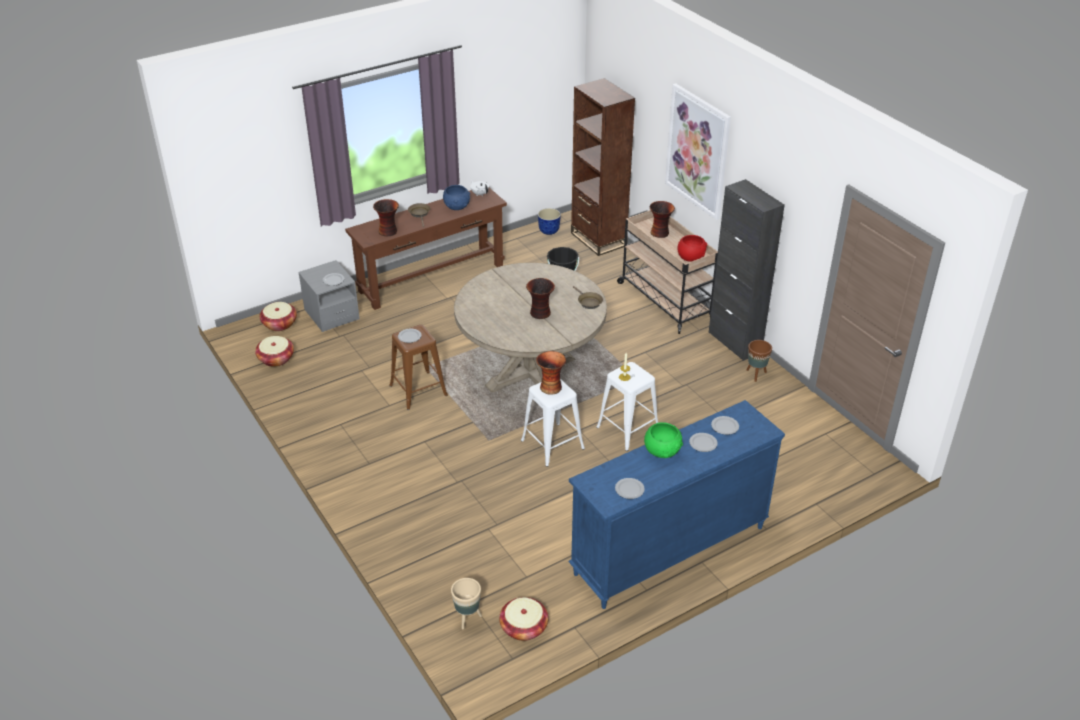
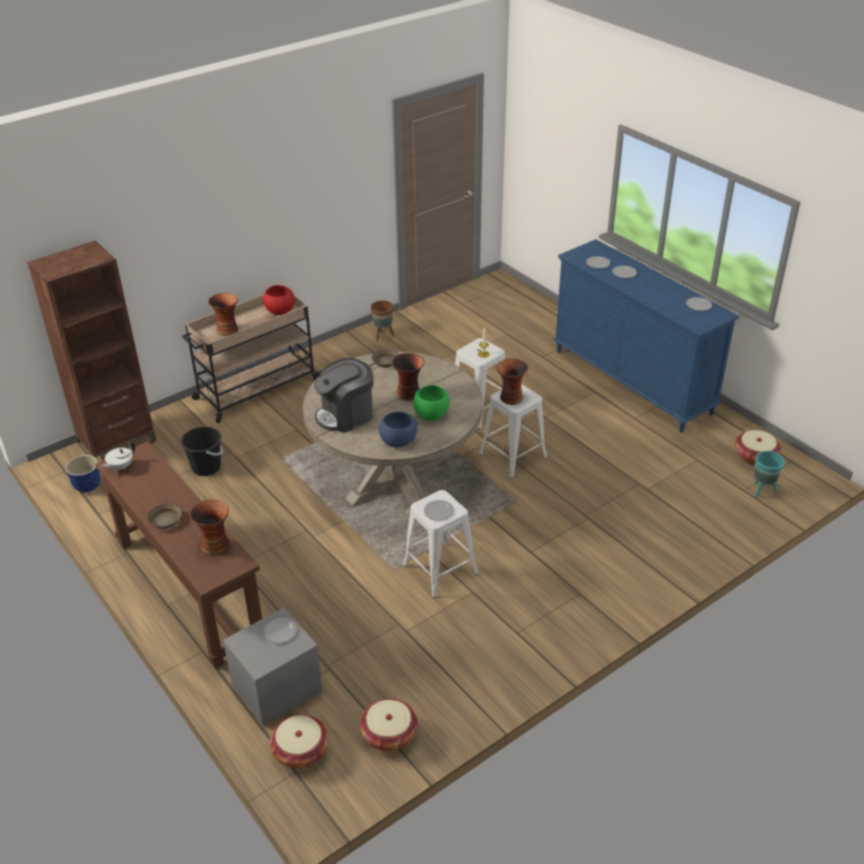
camera: 95 degrees left, 0 degrees up
(418, 390) = (439, 569): brown stool -> white stool
(457, 207) = (154, 484): blue bowl -> blue bowl (398, 441)
(467, 618) = (762, 491): beige planter -> turquoise planter
(516, 282) = (346, 415): none -> coffee machine
(662, 451) = (643, 291): green bowl -> green bowl (431, 414)
(698, 151) = (211, 219): picture -> none
(734, 342) = (332, 346): black cabinet -> none

